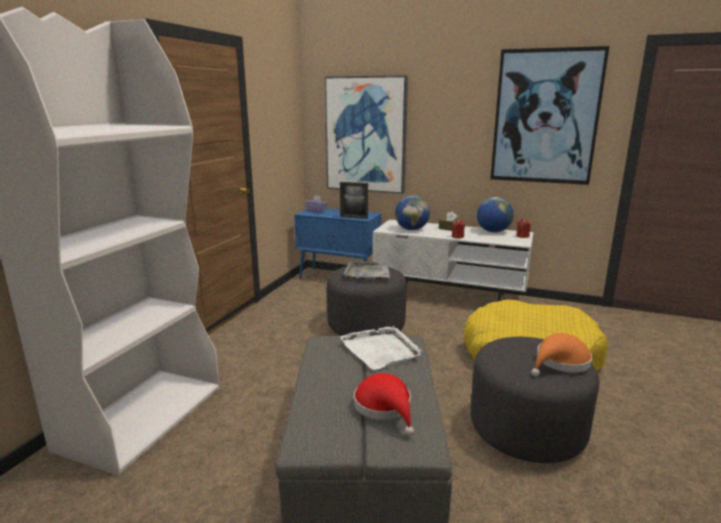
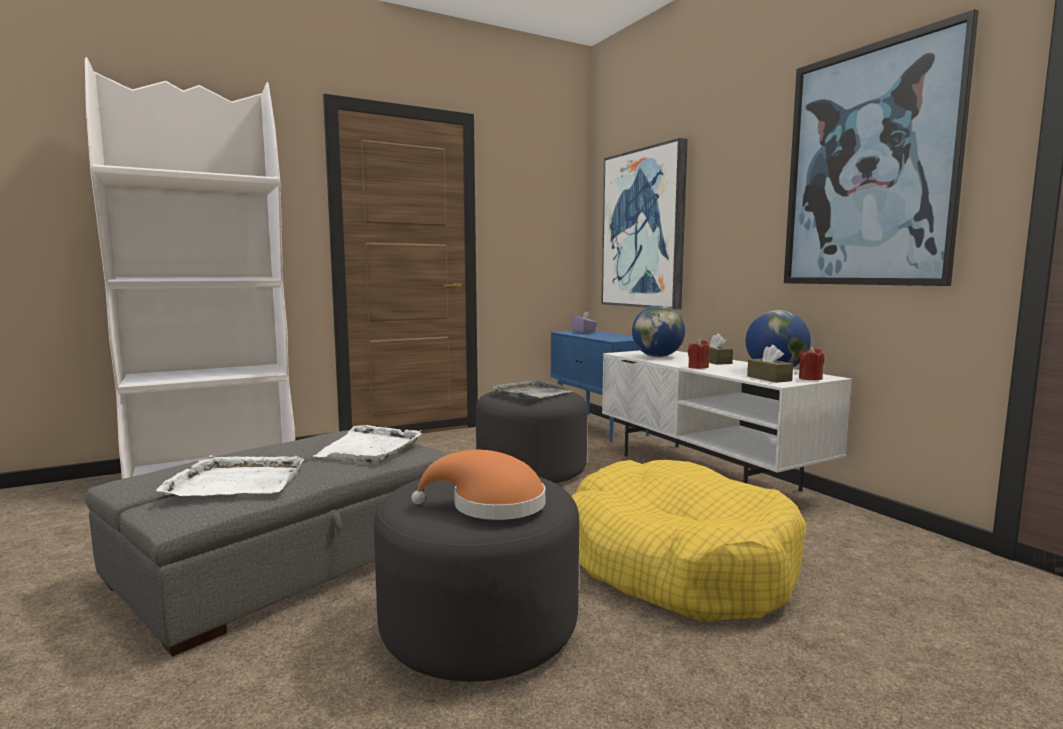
camera: 40 degrees right, 10 degrees down
(354, 217) = (605, 338): picture frame -> none
(385, 407) = (237, 481): red hat -> white tray
(509, 240) = (769, 378): none -> brown tissue box

